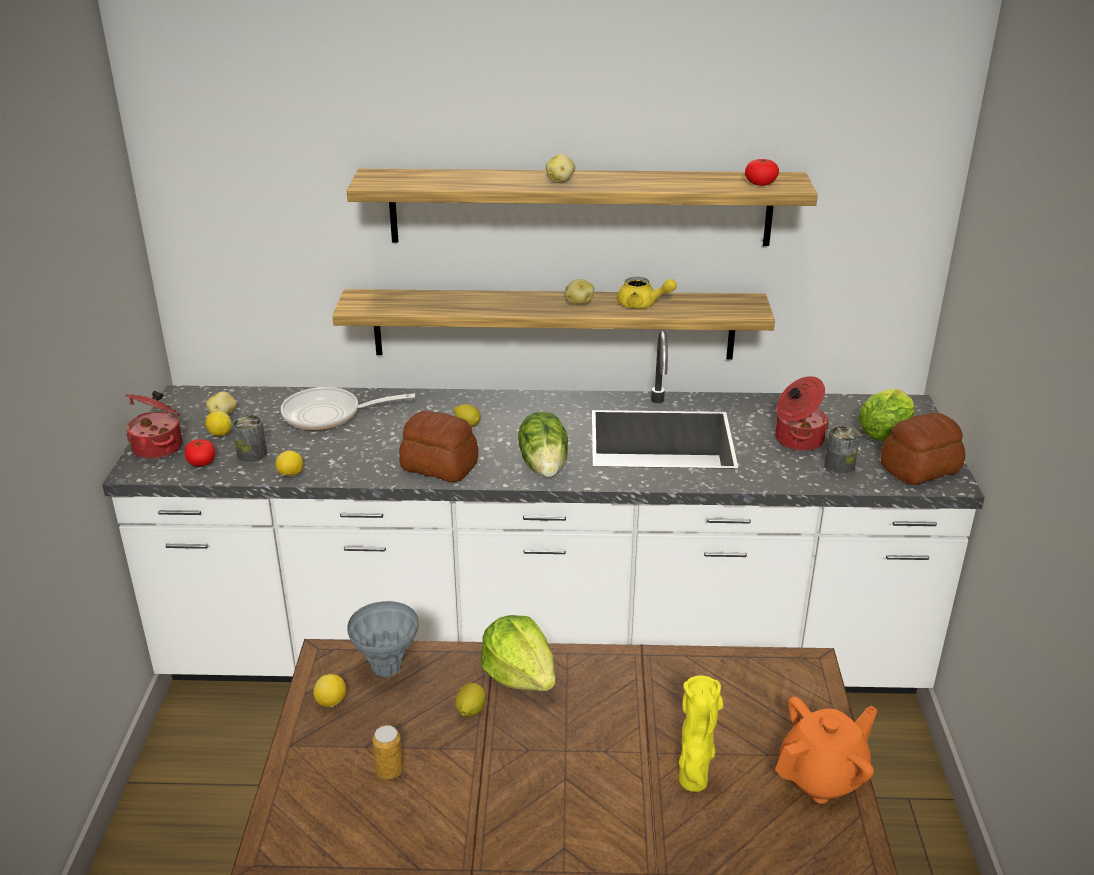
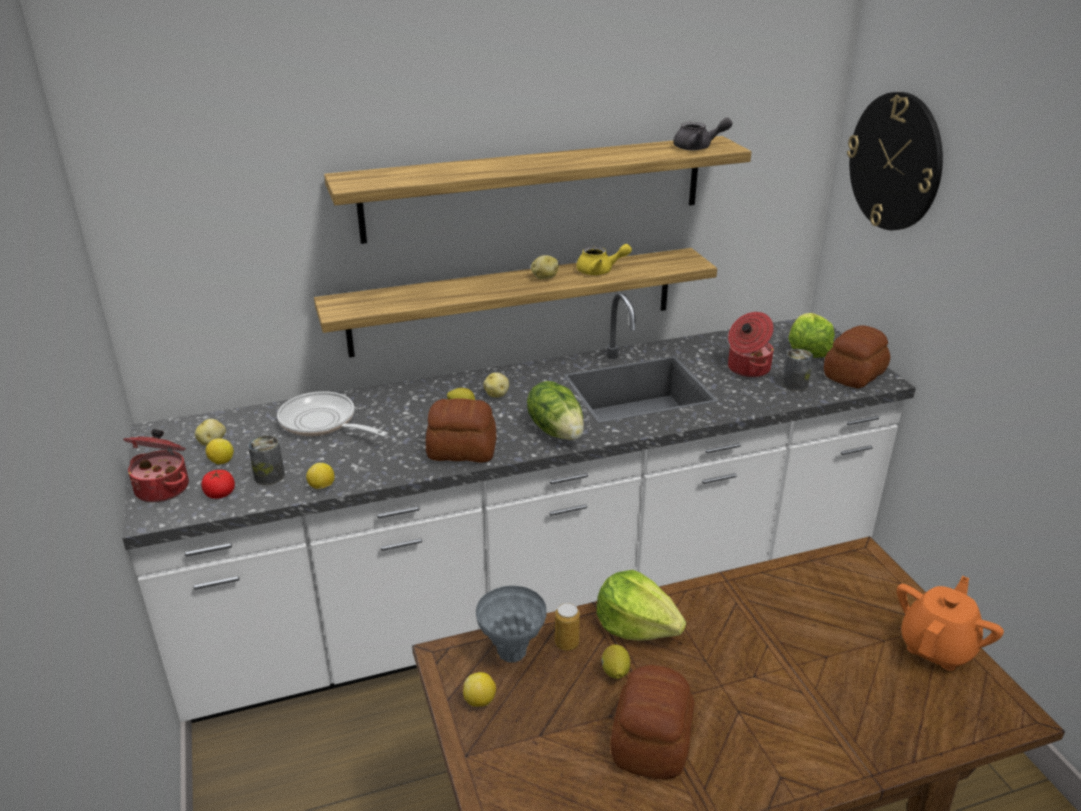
camera: 20 degrees left, 0 degrees up
(329, 415) = (322, 423): frying pan -> frying pan turned 60 degrees clockwise
(389, 771) = (578, 752): can -> can (566, 643)
(465, 780) = (653, 740): none -> bread
(560, 181) = (528, 164): potato -> potato (497, 394)
(693, 782) = (844, 682): yellow vase -> none
(760, 183) = (698, 147): tomato -> grey teapot
(994, 226) = (895, 162): none -> wall clock

